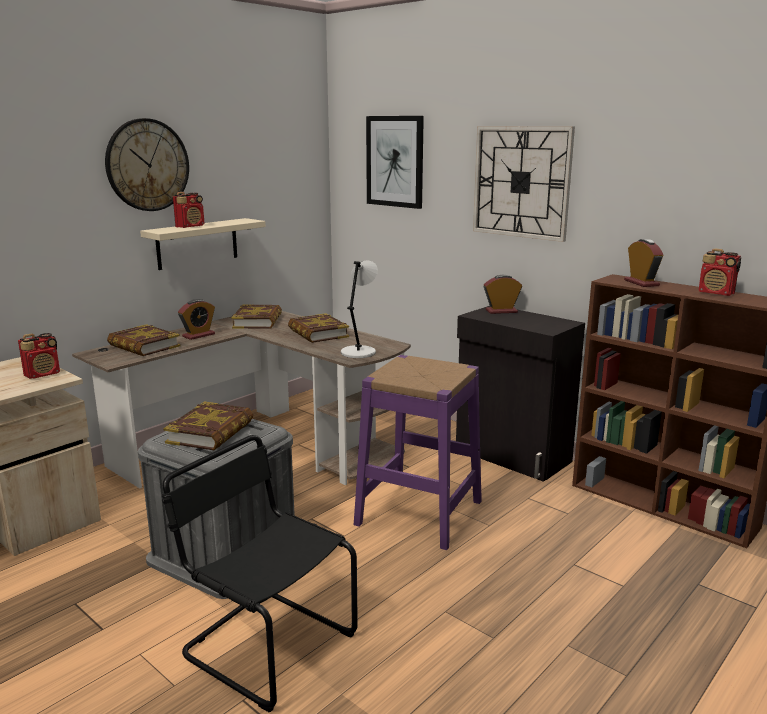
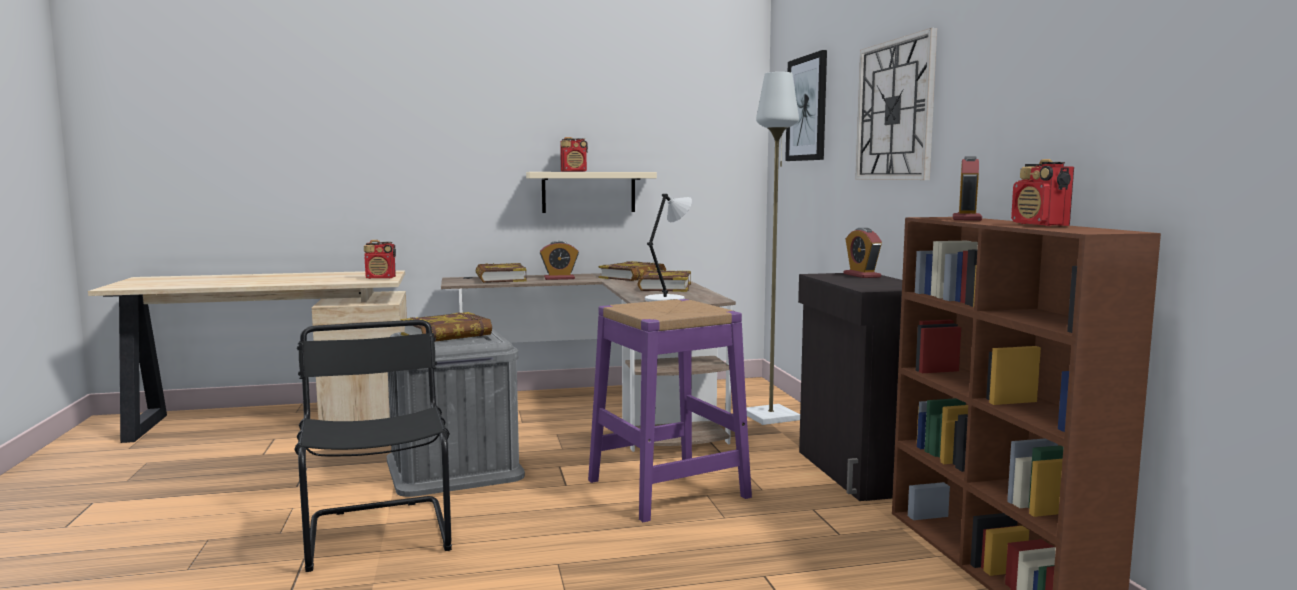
camera: 35 degrees right, 10 degrees down
(147, 165) = (540, 110): wall clock -> none
(393, 420) = (770, 416): none -> grey floor lamp
(501, 311) = (861, 275): alarm clock -> alarm clock turned 135 degrees counterclockwise

